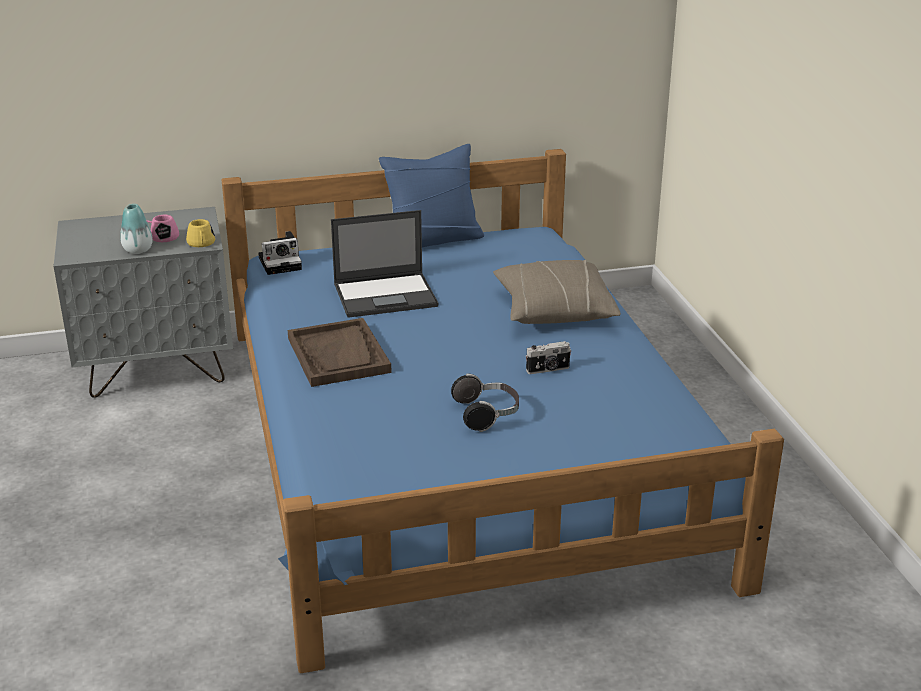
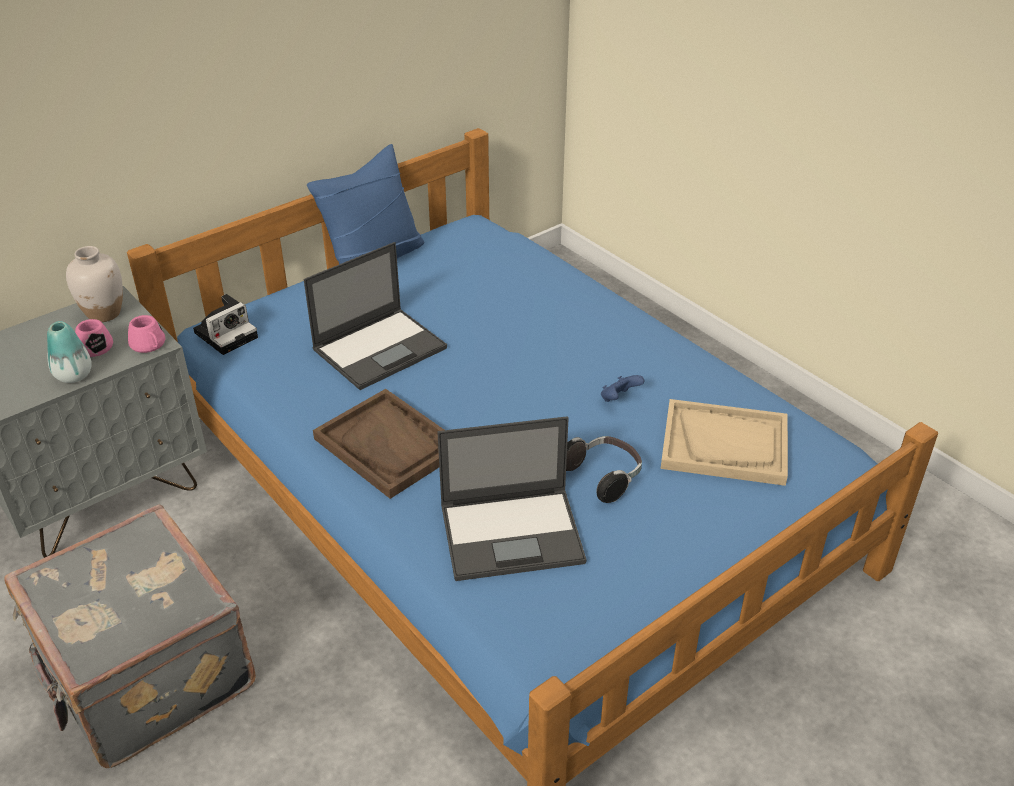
camera: 25 degrees left, 10 degrees up
(105, 483) = (144, 674): none -> grey suitcase
(188, 219) = (104, 313): none -> white vase
(201, 244) = (150, 346): yellow mug -> pink mug
(383, 430) = (513, 533): none -> laptop
(548, 370) = (619, 399): camera -> blue game controller
(554, 310) = (568, 321): beige pillow -> none
(610, 420) = (725, 445): none -> beige tray

